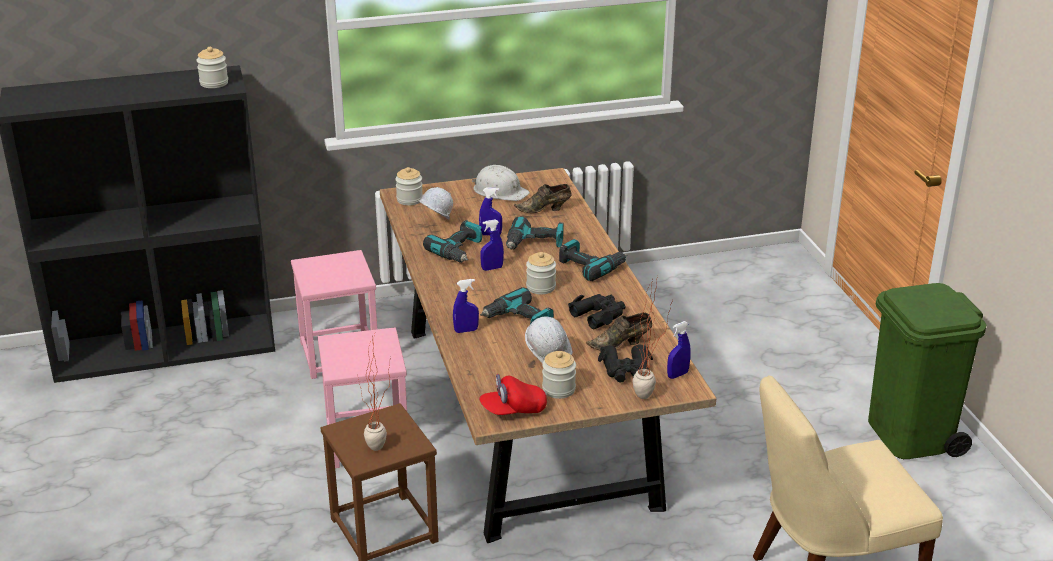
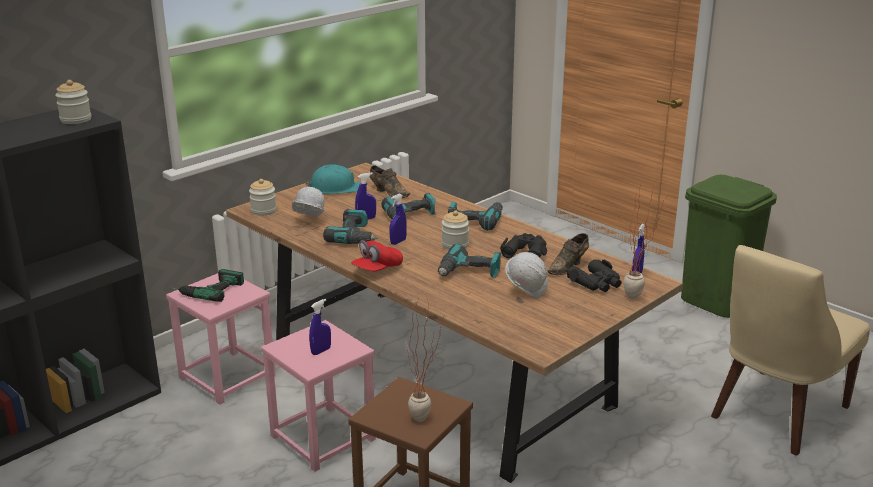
camera: 30 degrees left, 5 degrees down
(327, 265) = (206, 289): none -> power drill
(466, 330) = (434, 291): blue spray bottle -> blue spray bottle (321, 351)
(500, 191) = (335, 188): white hard hat -> turquoise hard hat
(513, 410) = (549, 337): red cap -> red cap (377, 269)
(545, 210) = (388, 192): brown shoe -> brown shoe turned 105 degrees counterclockwise
(558, 389) = (564, 311): jar -> none

